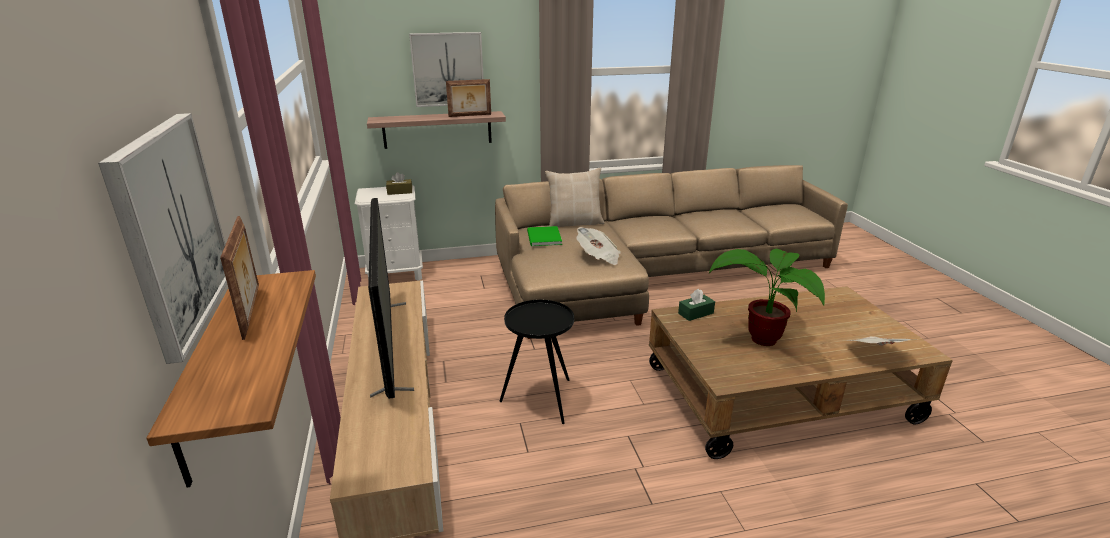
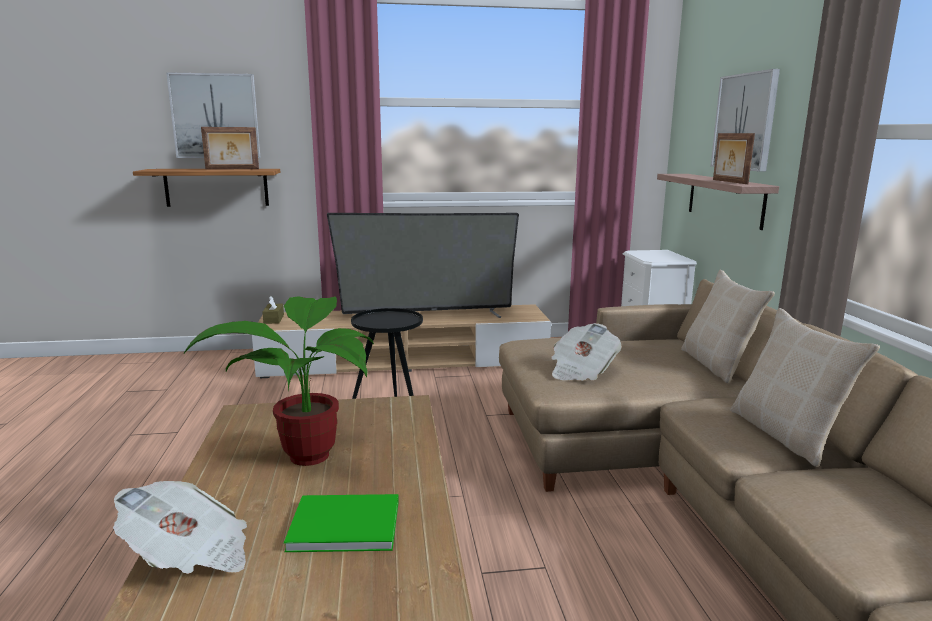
camera: 95 degrees right, 10 degrees down
(400, 192) = (665, 258): brown tissue box -> brown tissue box (273, 319)
(543, 238) = (636, 343): green book -> green book (342, 523)
(664, 220) = (787, 435): none -> beige pillow
(695, 313) = (405, 419): green tissue box -> none

